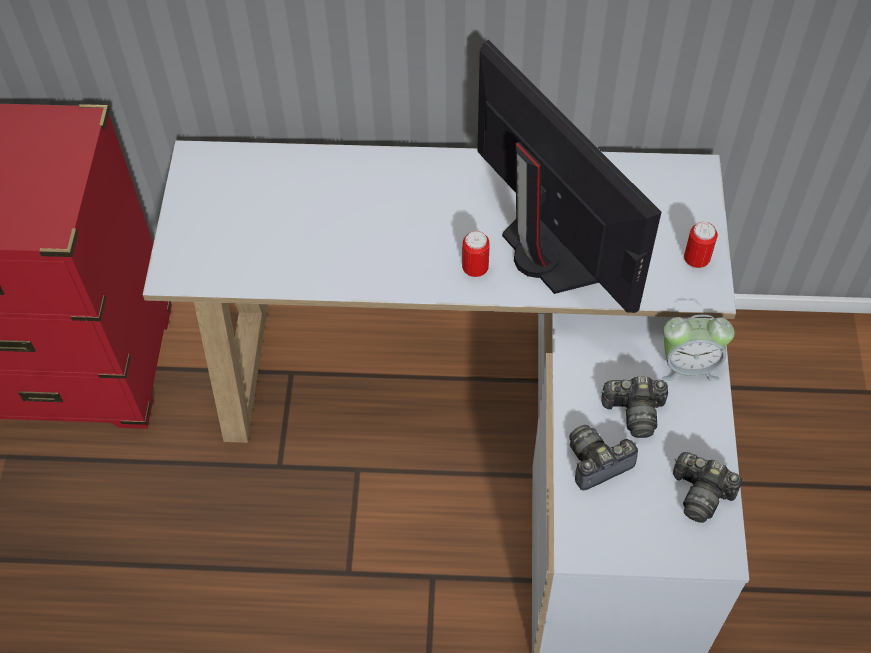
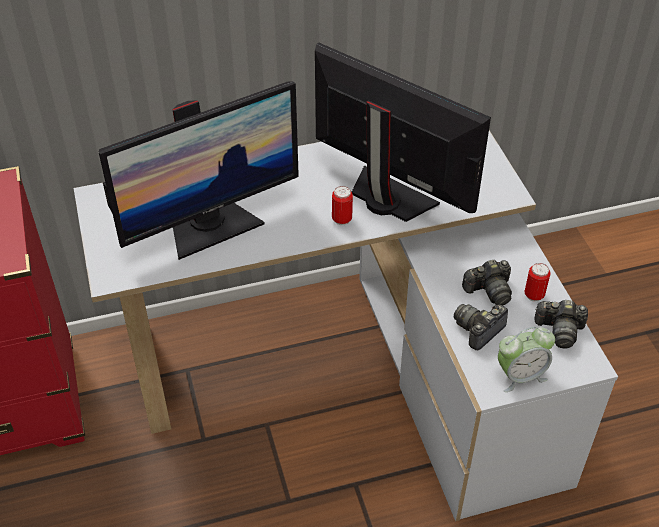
camera: 20 degrees left, 10 degrees down
(313, 236) = (211, 226): none -> monitor
(689, 366) = (512, 252): alarm clock -> alarm clock (520, 375)
(696, 260) = (493, 178): can -> can (534, 295)

